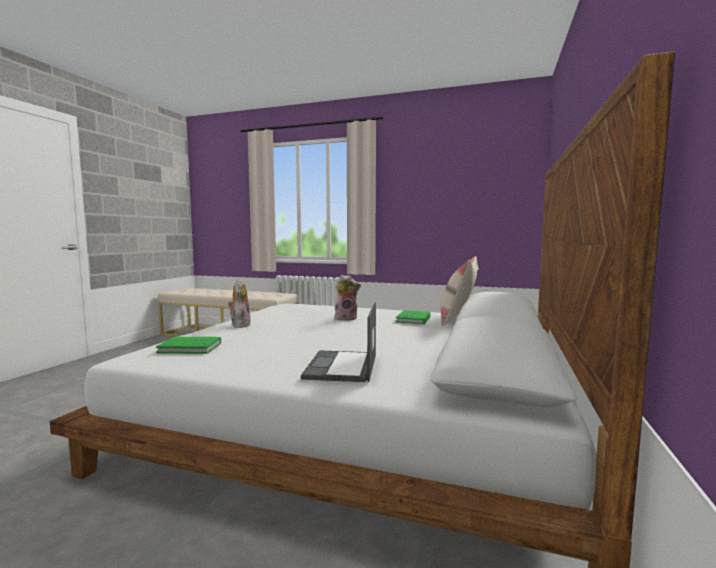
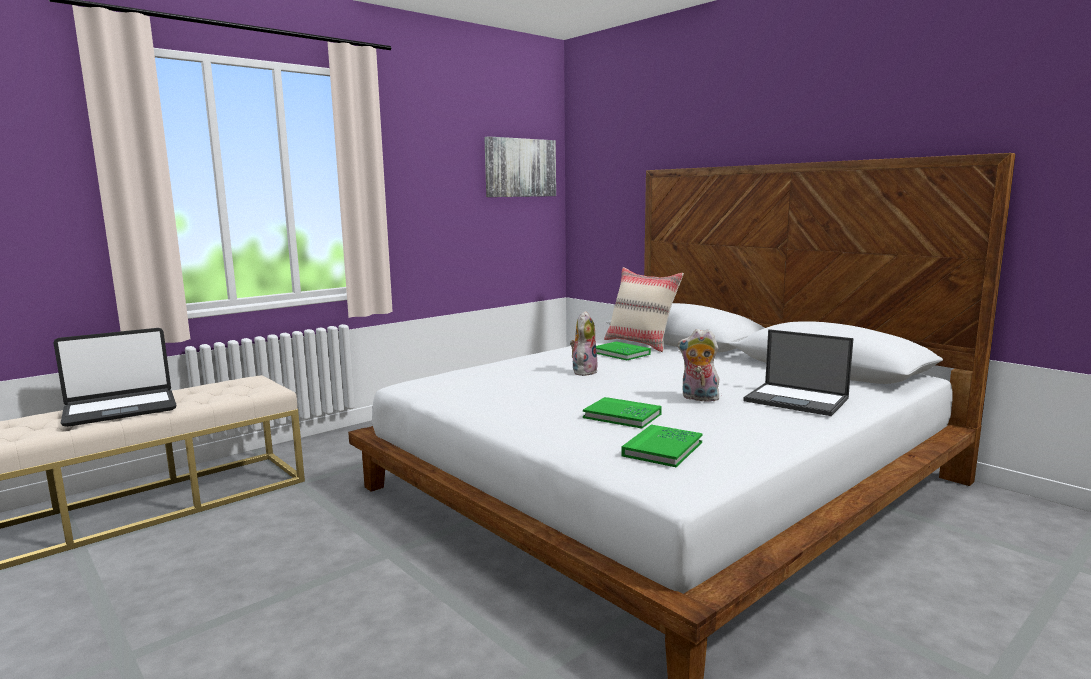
camera: 60 degrees left, 5 degrees up
(229, 292) = (120, 409): none -> laptop
(240, 325) = (540, 418): plush toy -> plush toy (698, 398)
(256, 335) = (622, 416): none -> green book
(493, 183) = (520, 168): none -> picture

